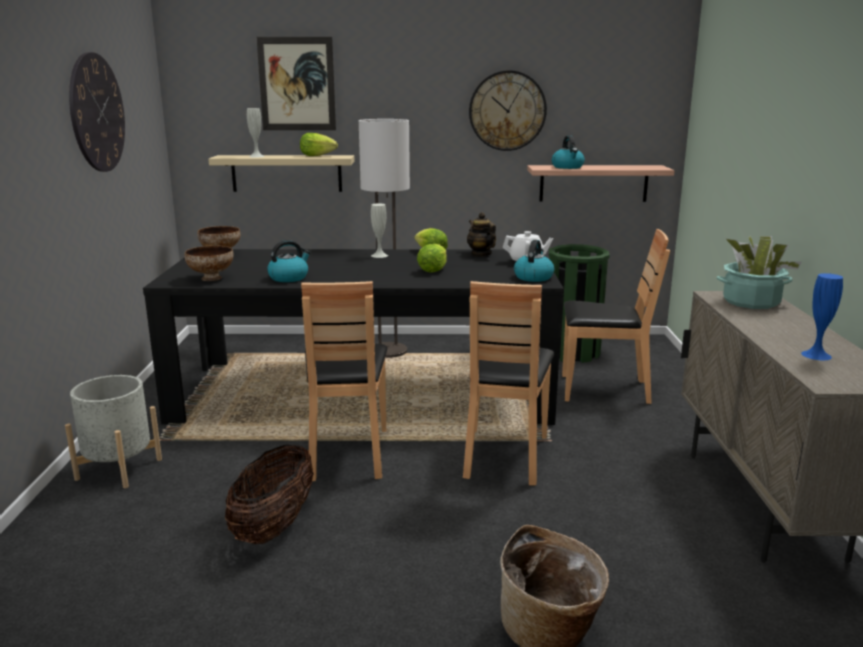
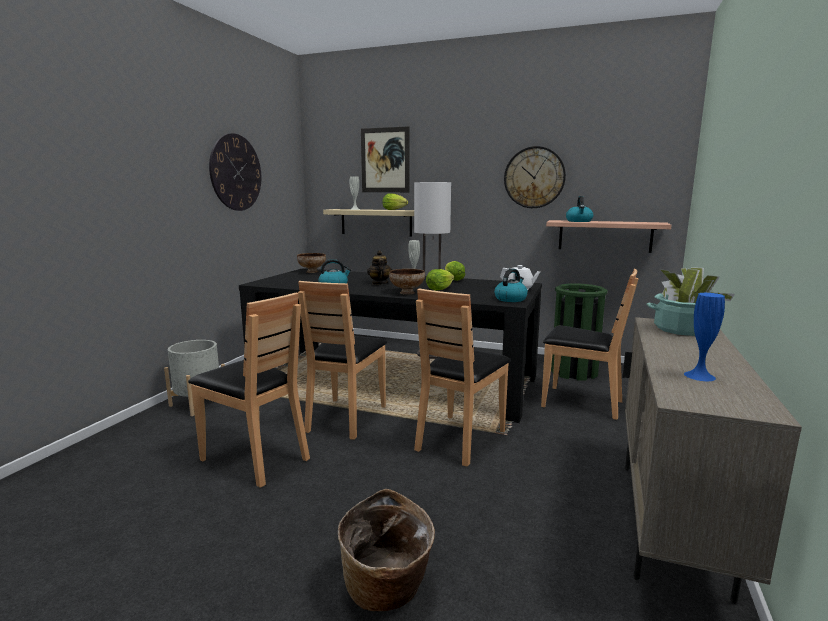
camera: 20 degrees right, 5 degrees down
(211, 278) = (286, 283): bowl -> bowl (407, 292)
(274, 526) = (255, 458): basket -> brown chair
(481, 254) = (489, 283): teapot -> teapot (379, 283)

